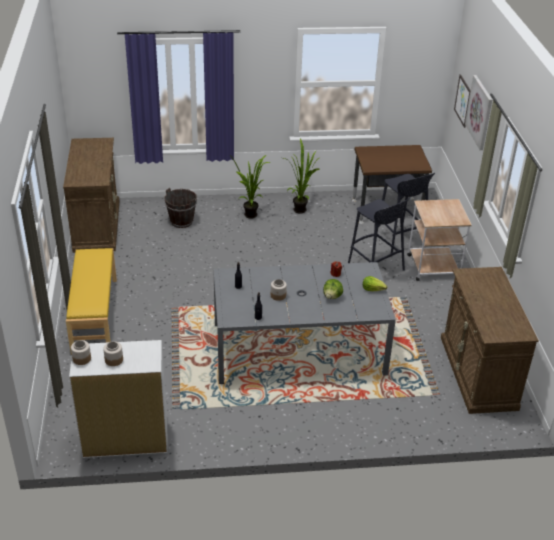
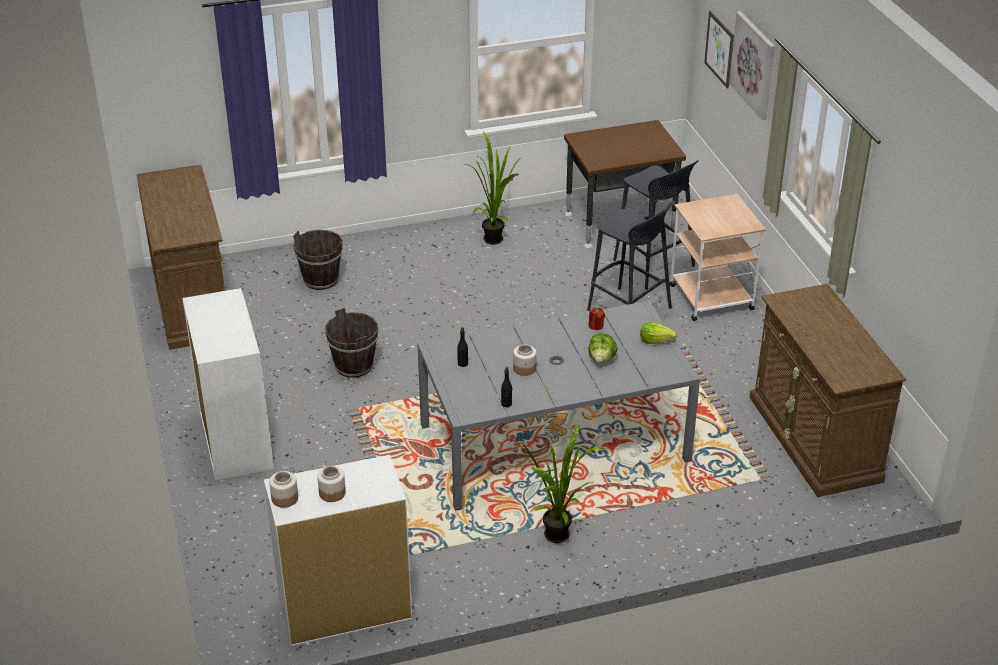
camera: 10 degrees left, 0 degrees up
(94, 315) = (236, 439): yellow bench -> white cabinet
(184, 279) = (354, 366): none -> brown bucket
(252, 217) = (425, 259): potted plant -> potted plant (560, 539)

